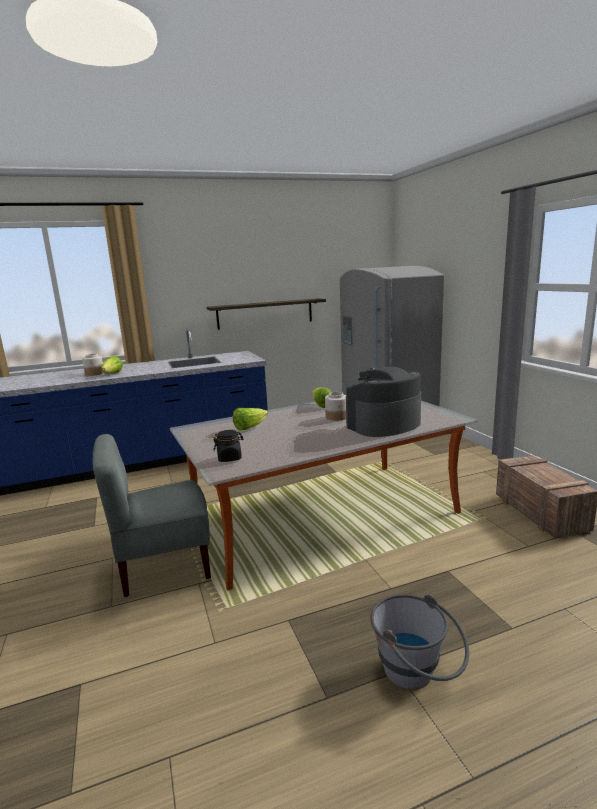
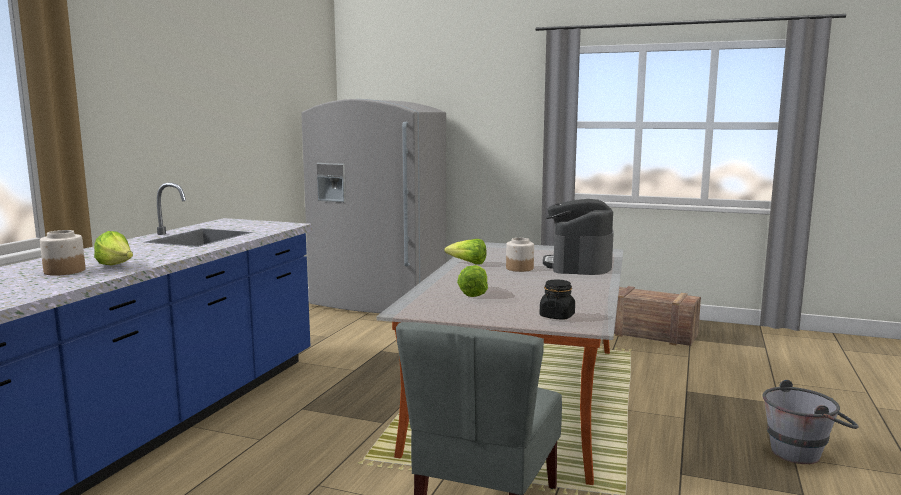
camera: 50 degrees left, 5 degrees down
(265, 313) = (224, 160): shelf -> none

